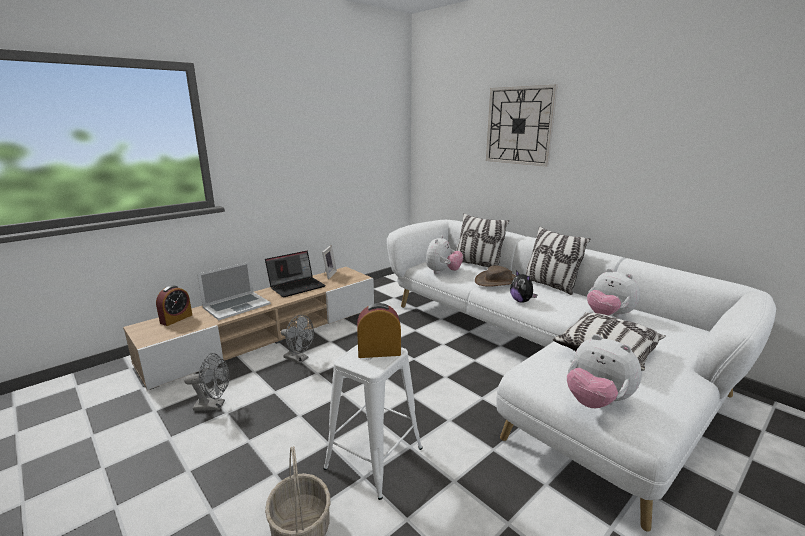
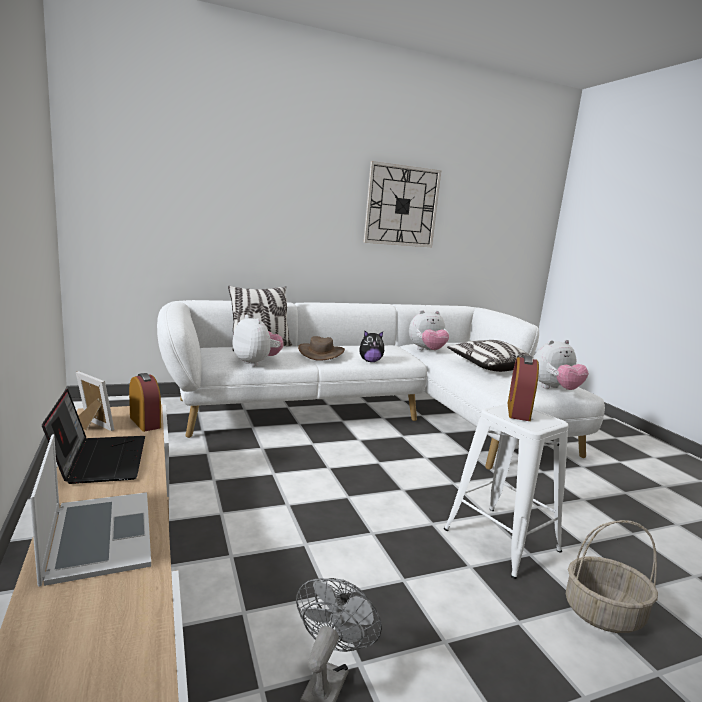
camera: 70 degrees left, 5 degrees down
(176, 319) = (52, 639): alarm clock -> alarm clock (145, 422)
(299, 359) = (247, 553): grey fan -> none
(519, 126) = (266, 177): wall clock -> wall clock (401, 206)
(549, 285) = (348, 345): pillow -> none

